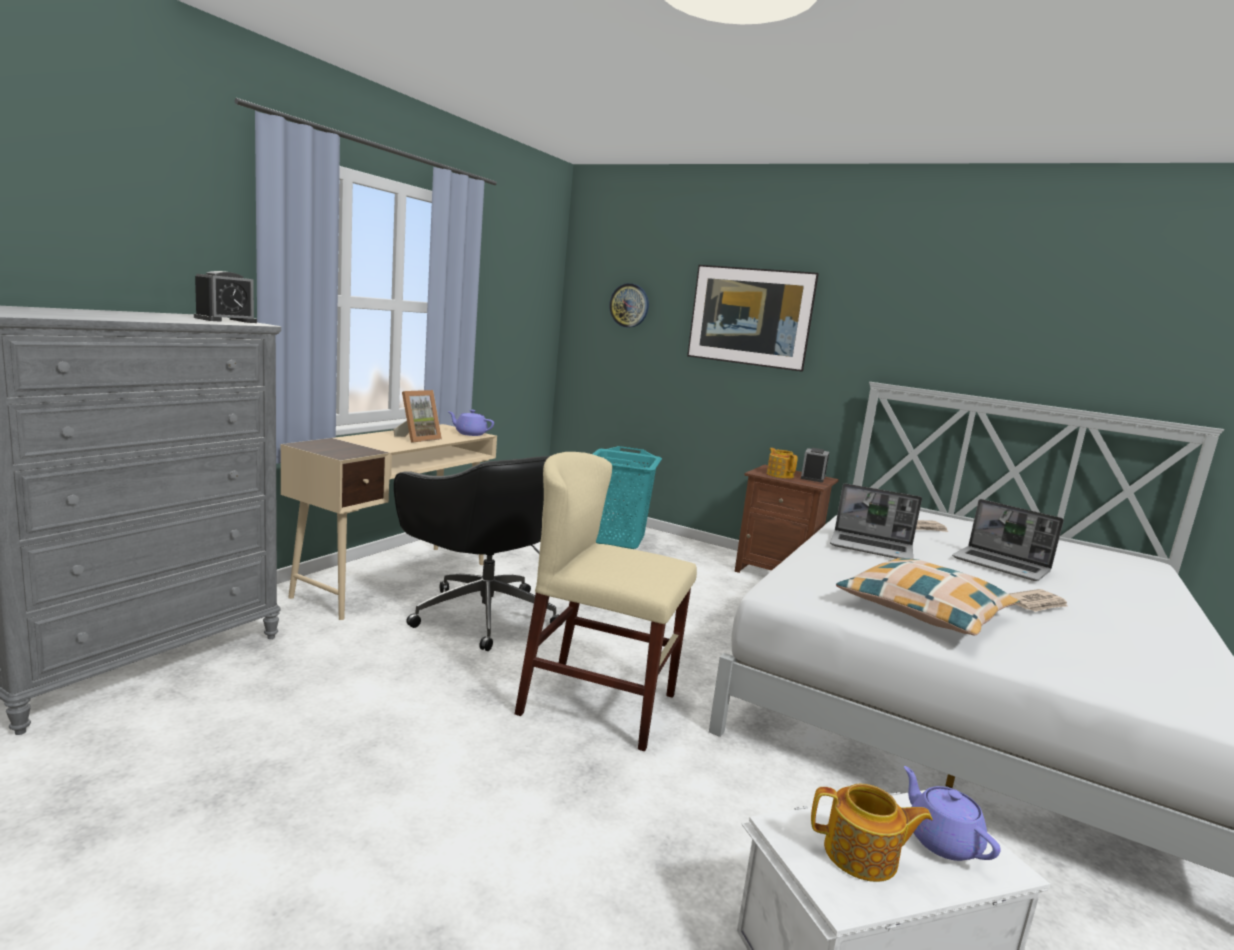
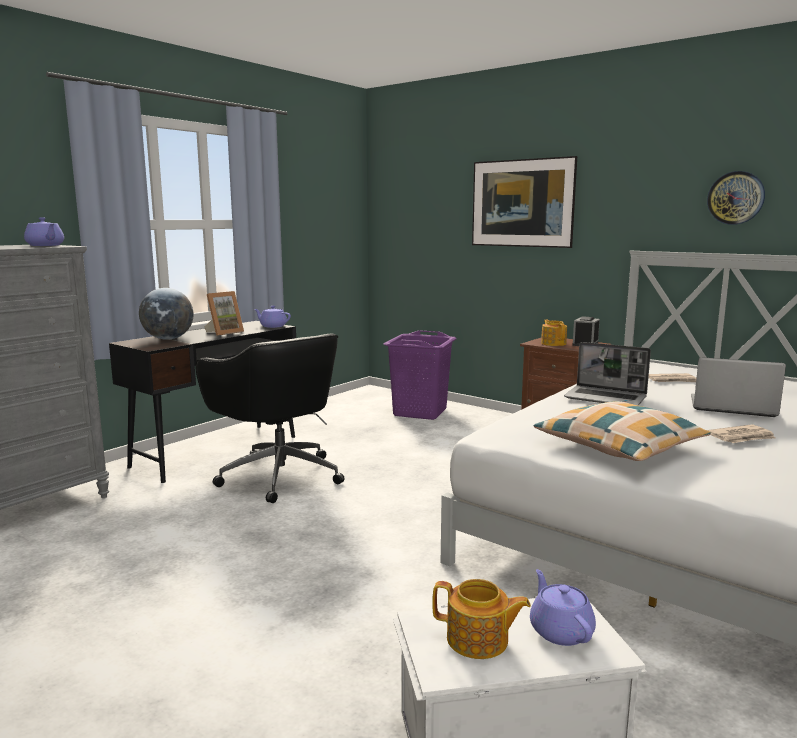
camera: 10 degrees right, 0 degrees up
(225, 320) = (45, 245): alarm clock -> purple teapot
(354, 443) = (168, 339): none -> globe
(395, 579) = (217, 451): beige desk -> black desk
(598, 704) = (351, 542): beige chair -> none
(616, 539) = (420, 412): turquoise laundry basket -> purple laundry basket
(629, 305) = (421, 205): wall clock -> wall clock (735, 198)
(1002, 565) = (731, 407): laptop -> laptop turned 150 degrees clockwise

